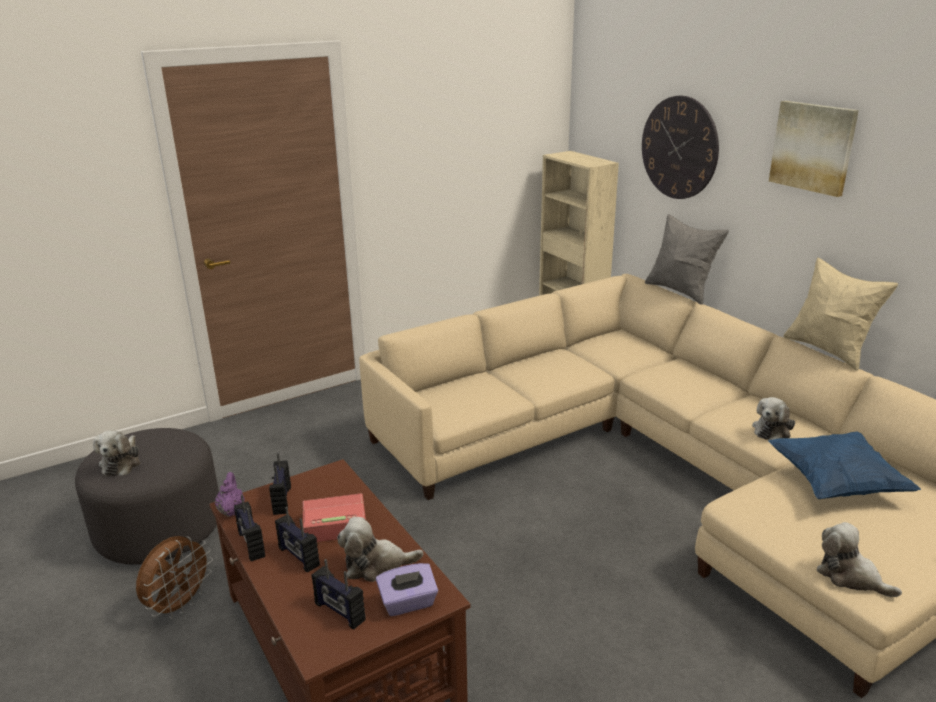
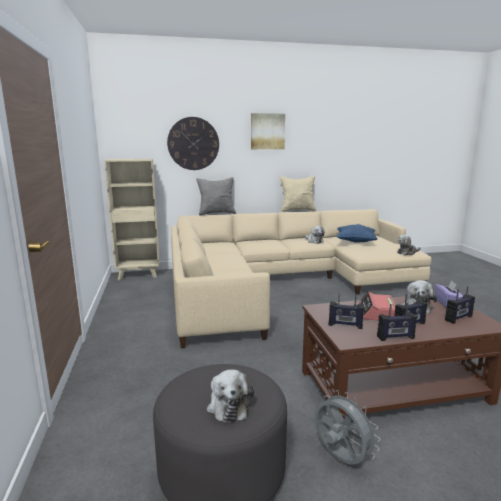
camera: 70 degrees left, 10 degrees down
(122, 463) = (228, 405): plush toy -> plush toy turned 60 degrees clockwise
(179, 605) = (340, 458): brown fan -> grey fan
(231, 510) = (353, 342): purple teapot -> none

